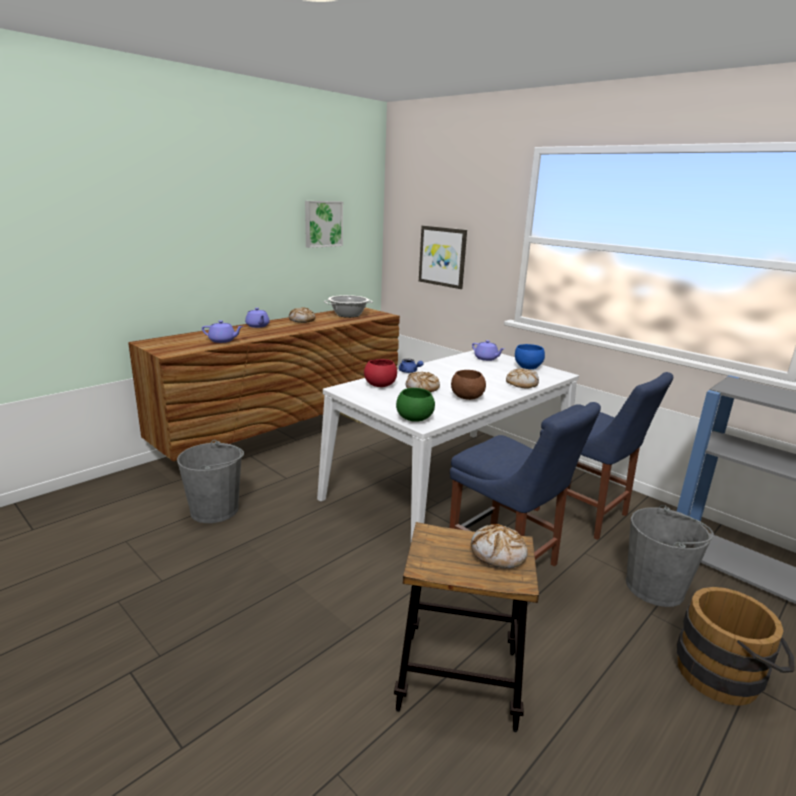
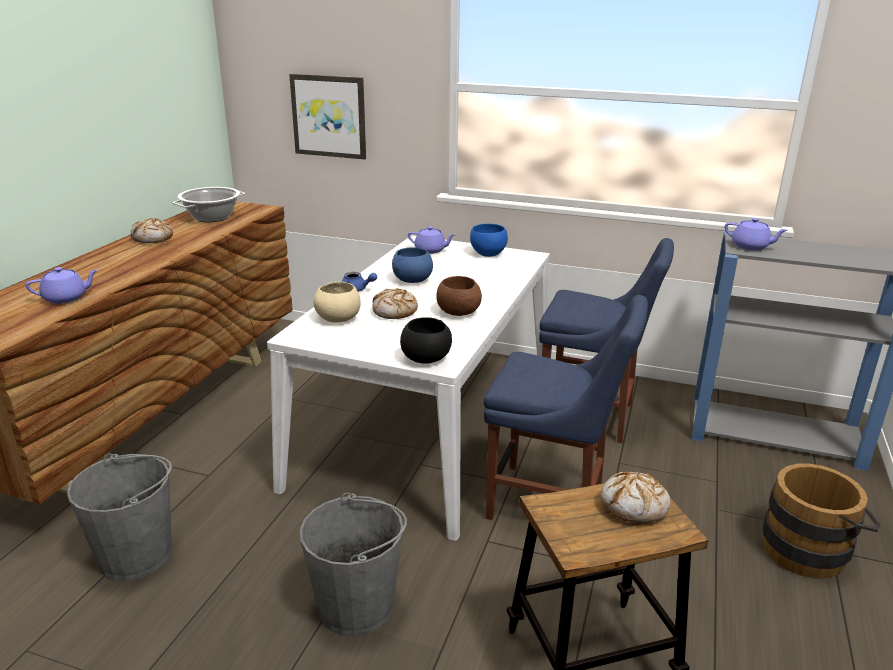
camera: 25 degrees left, 5 degrees up
(257, 326) = (94, 261): purple teapot -> purple teapot (751, 246)
(322, 224) = (146, 85): picture -> none
(380, 385) = (338, 318): red bowl -> beige bowl
(414, 419) = (426, 359): green bowl -> black bowl
(454, 373) = (412, 280): none -> blue bowl
(521, 384) = (501, 279): bread -> none
(655, 588) = (704, 480): grey bucket -> grey bucket (357, 606)

